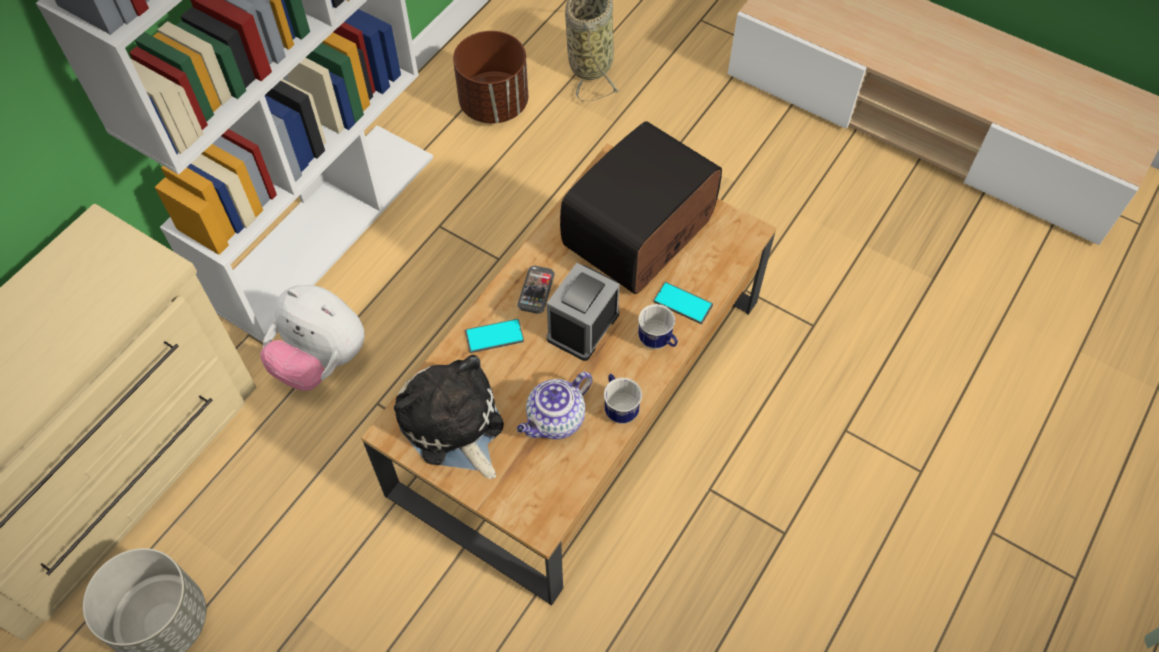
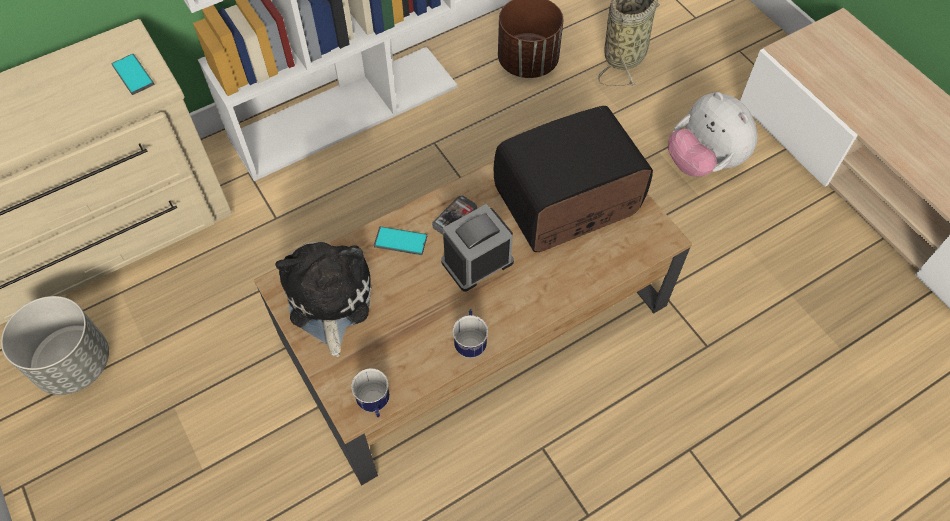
camera: 25 degrees right, 0 degrees up
(321, 360) = (289, 213): plush toy -> plush toy (703, 162)
(555, 421) = (411, 331): teapot -> none
(658, 342) = (533, 300): mug -> mug (375, 404)
(683, 303) = (573, 276): phone -> phone (133, 74)

